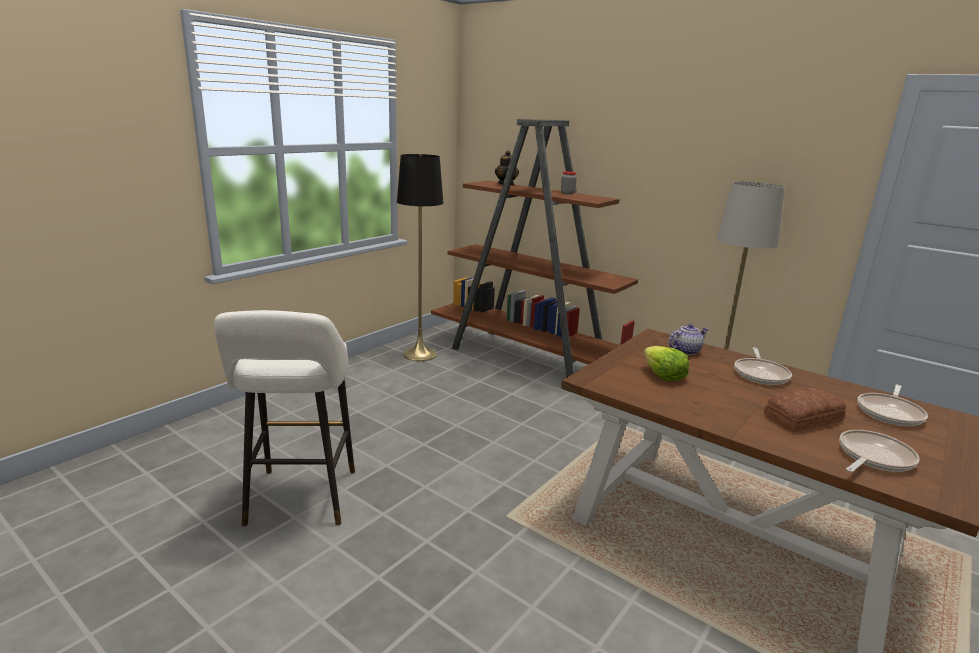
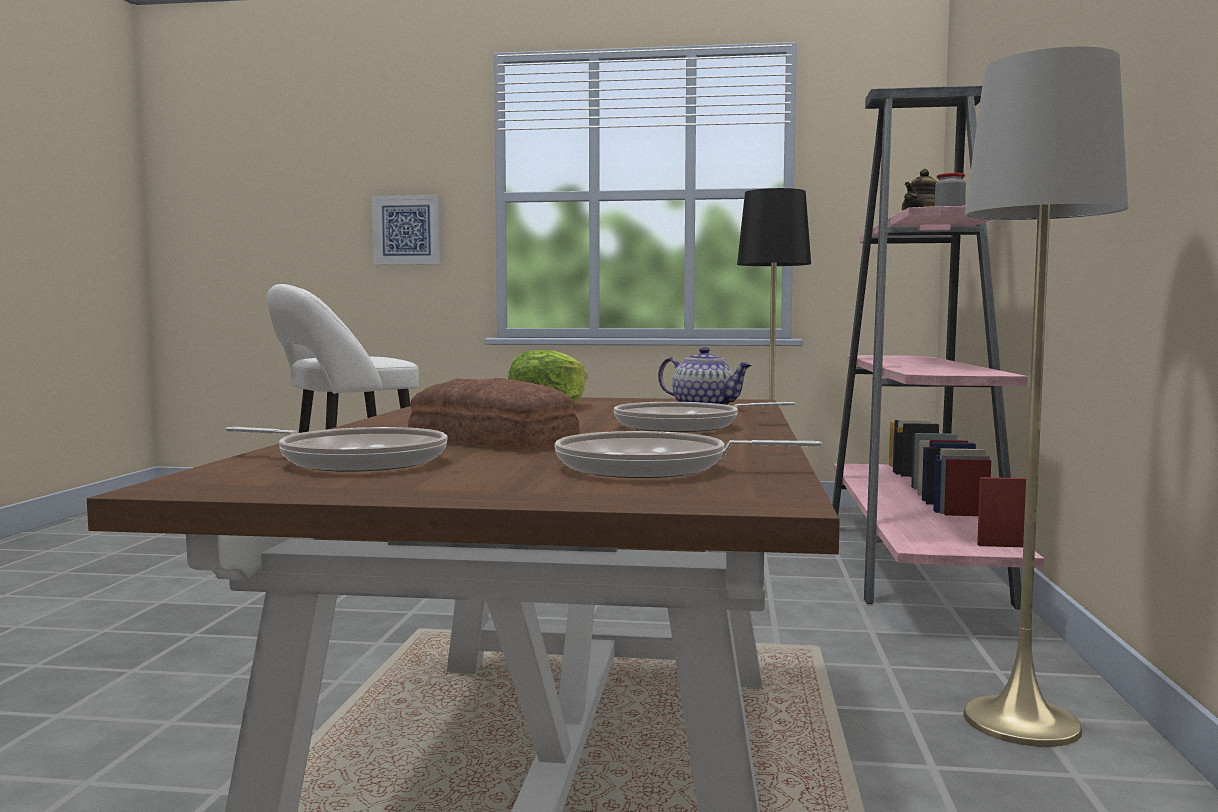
camera: 60 degrees right, 15 degrees down
(112, 187) = (407, 230): none -> picture
(530, 360) = (913, 563): brown bookcase -> pink bookcase

